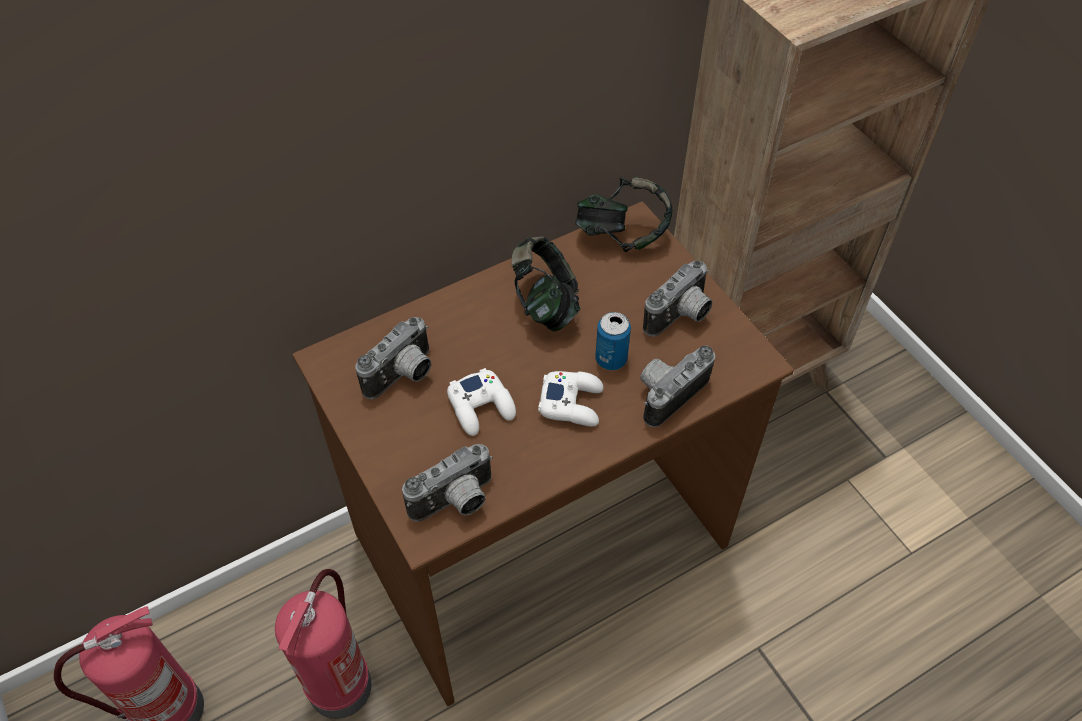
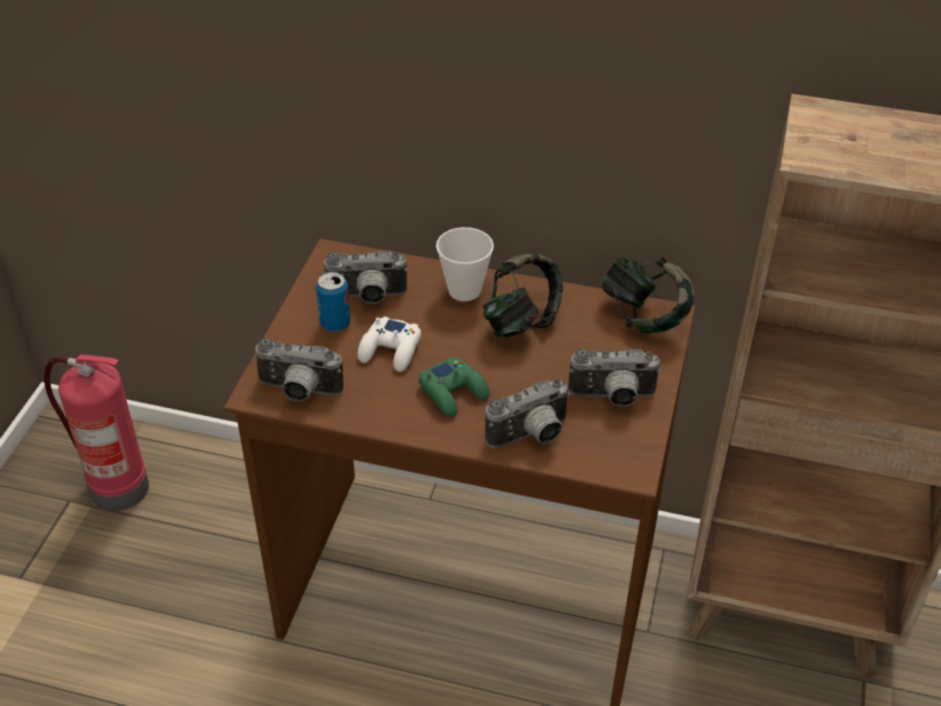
camera: 45 degrees right, 10 degrees down
(340, 683) = (229, 561): fire extinguisher -> none
(471, 311) = (464, 290): none -> cup
(572, 402) = (454, 392): white game controller -> green game controller
(611, 359) = (520, 387): can -> can (335, 323)
(668, 392) = (531, 436): camera -> camera turned 150 degrees clockwise

